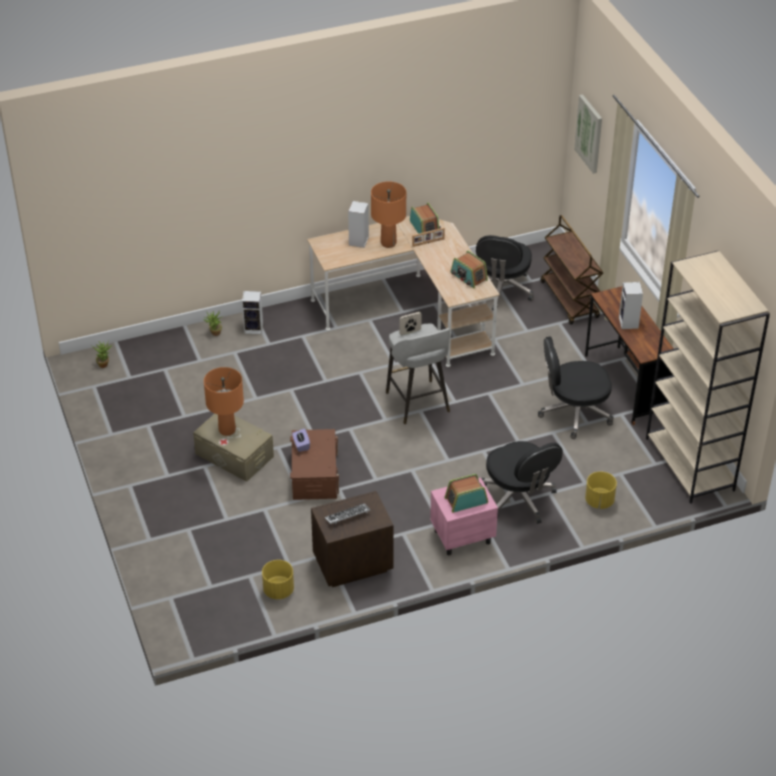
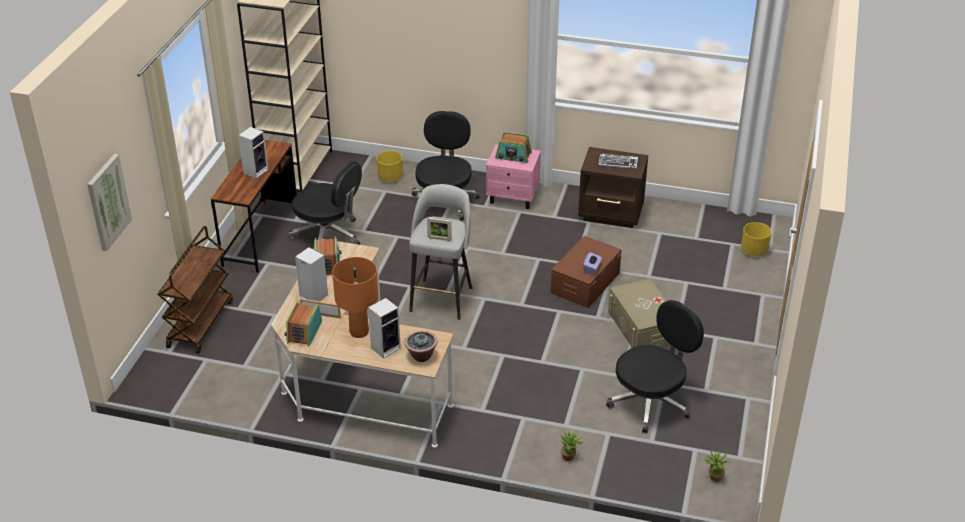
camera: 145 degrees left, 5 degrees down
(227, 430) = (647, 307): orange table lamp -> none
(254, 328) = (523, 442): speaker -> speaker (312, 296)
(278, 590) = (681, 221): yellow planter -> yellow planter (754, 251)
(329, 247) = (421, 356): none -> potted plant
(501, 290) = (244, 363): black office chair -> black office chair (651, 402)

